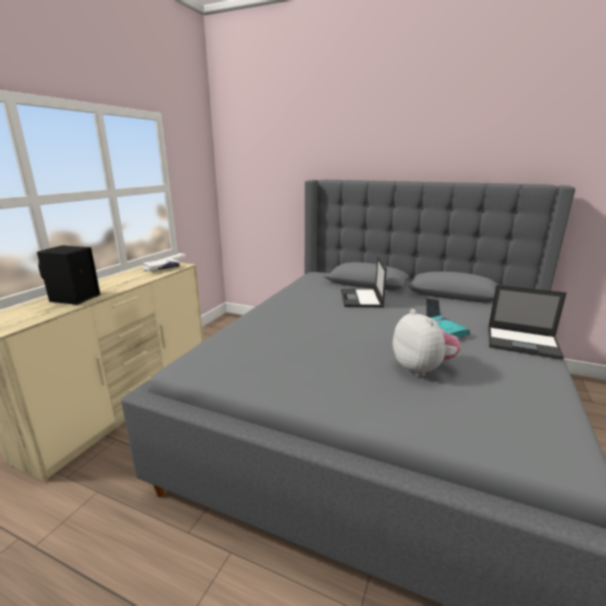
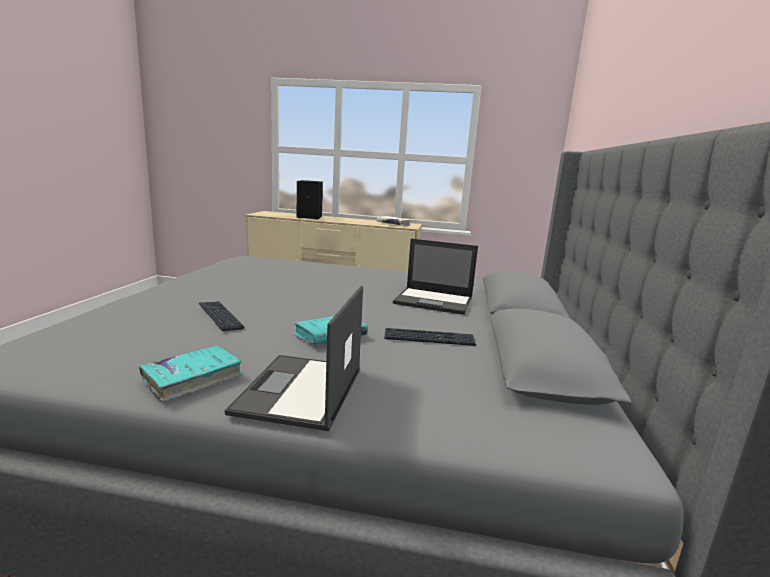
camera: 75 degrees right, 5 degrees down
(361, 299) = (434, 301): laptop -> laptop turned 150 degrees counterclockwise
(422, 368) = (220, 316): plush toy -> keyboard
(533, 370) = (193, 378): none -> turquoise book

